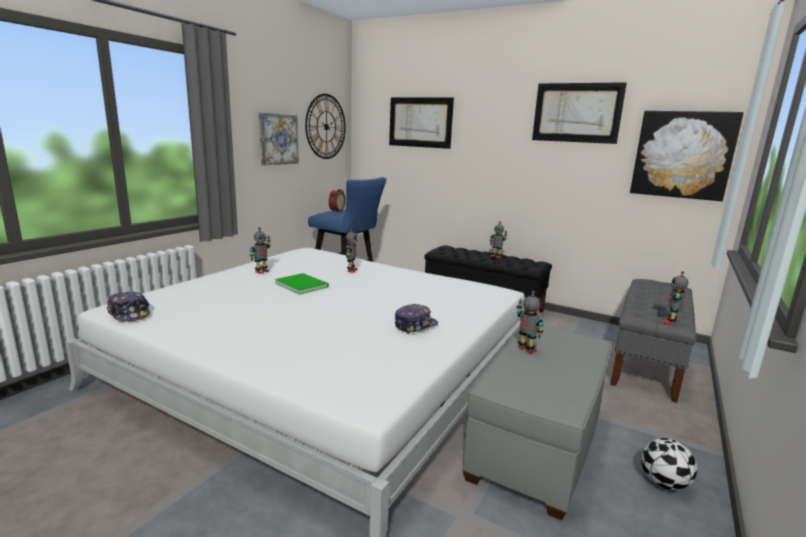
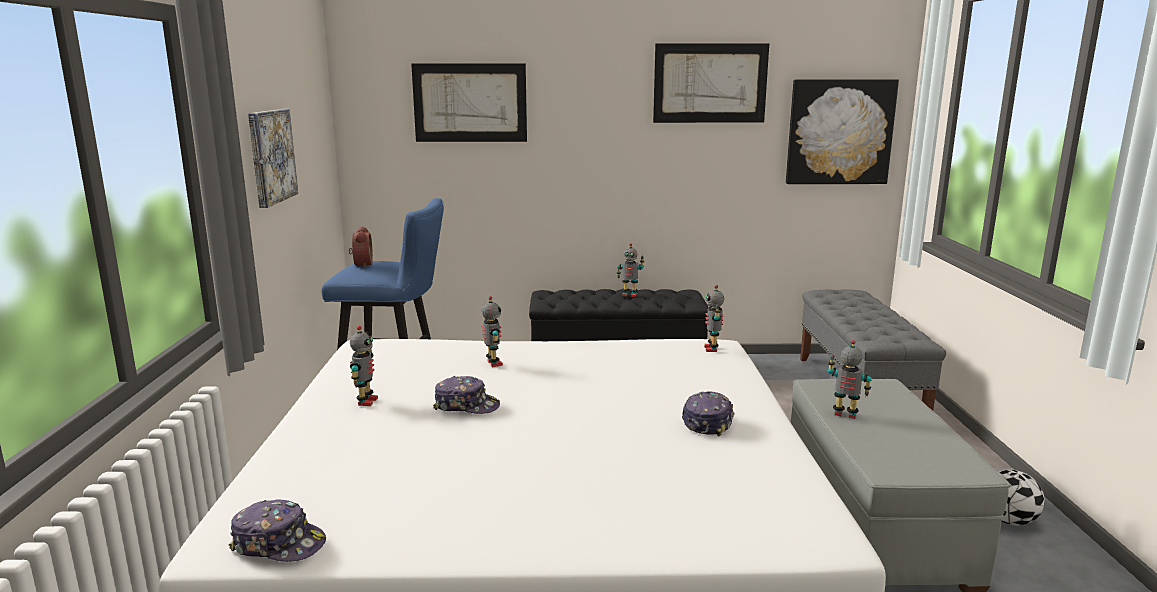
camera: 30 degrees left, 0 degrees up
(301, 284) = (466, 406): green book -> cap
(326, 127) = (312, 120): wall clock -> none
(670, 322) = (913, 339): toy robot -> toy robot (712, 349)

